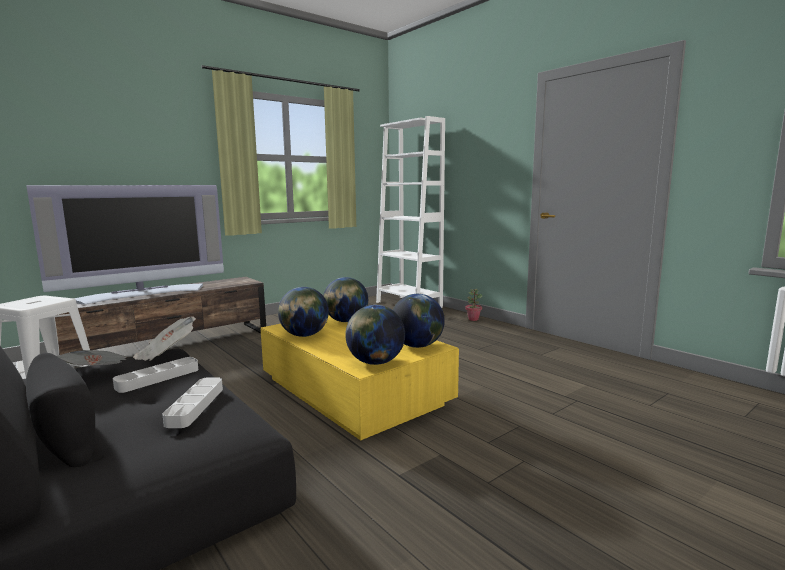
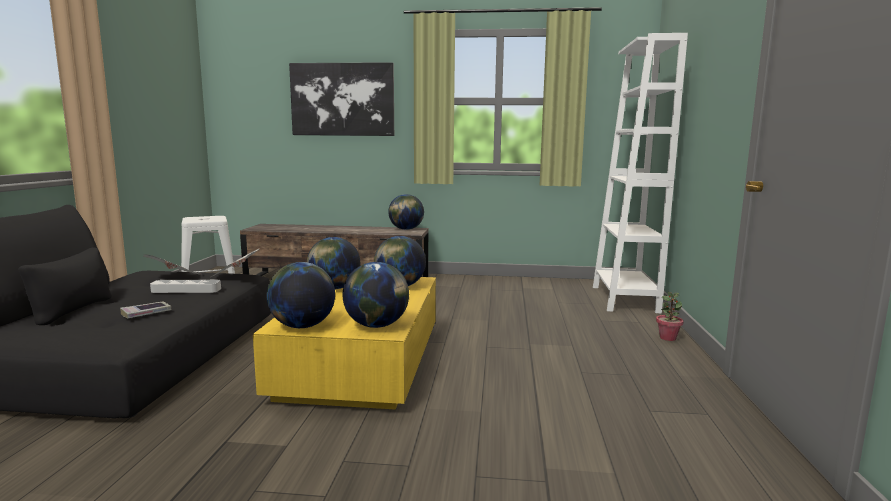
camera: 45 degrees right, 0 degrees up
(132, 151) = (342, 99): none -> picture
(142, 293) = (321, 228): television -> none
(195, 406) = (146, 313): grey tray -> book
(232, 280) = (406, 229): none -> globe

